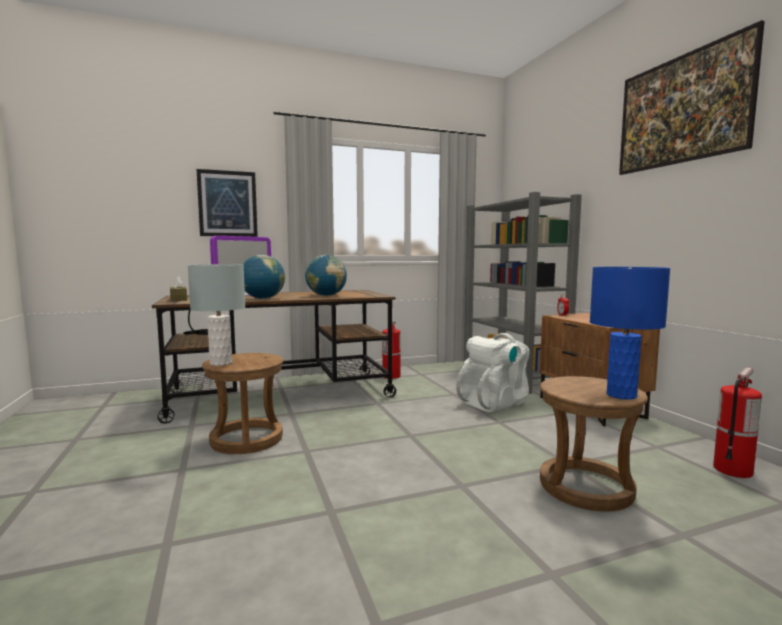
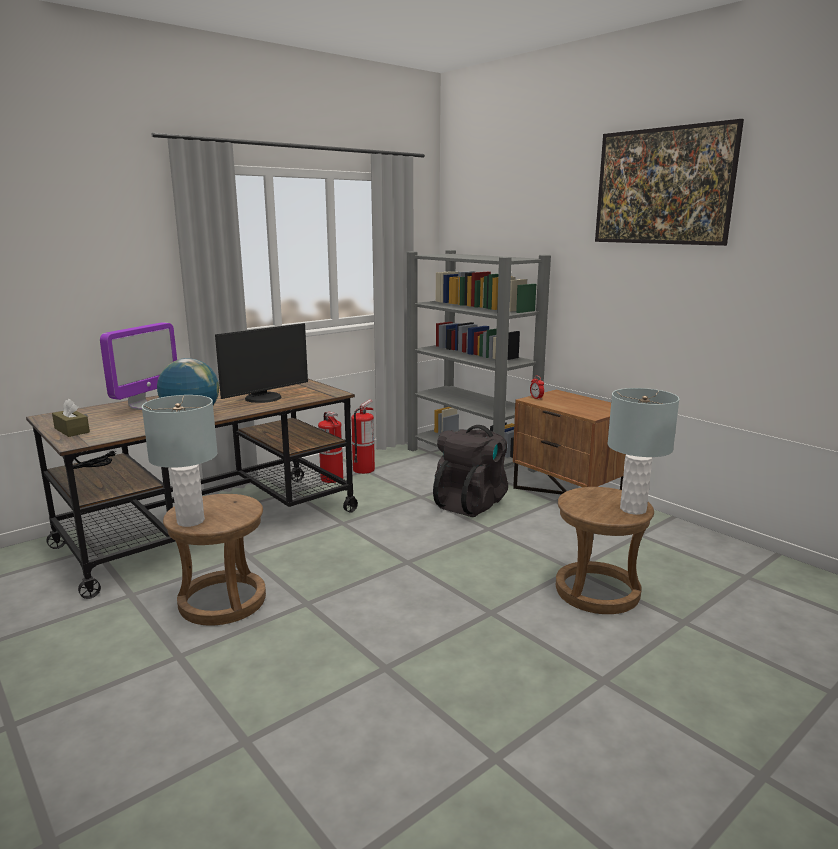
camera: 20 degrees left, 10 degrees up
(227, 204) = (92, 271): picture -> none
(326, 295) = (264, 398): globe -> monitor
(495, 403) = (471, 503): white backpack -> black backpack
(620, 395) = (632, 509): blue table lamp -> grey table lamp
(732, 470) = (703, 549): fire extinguisher -> fire extinguisher (364, 469)

